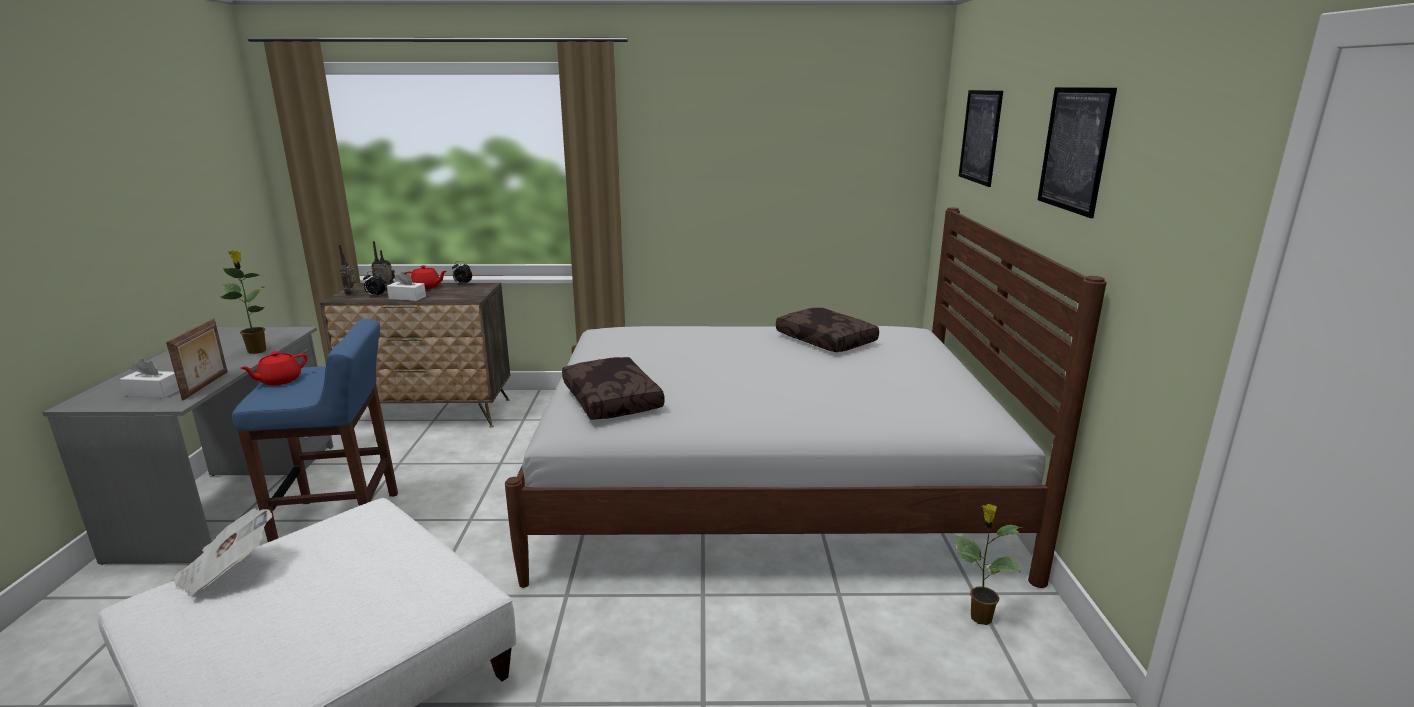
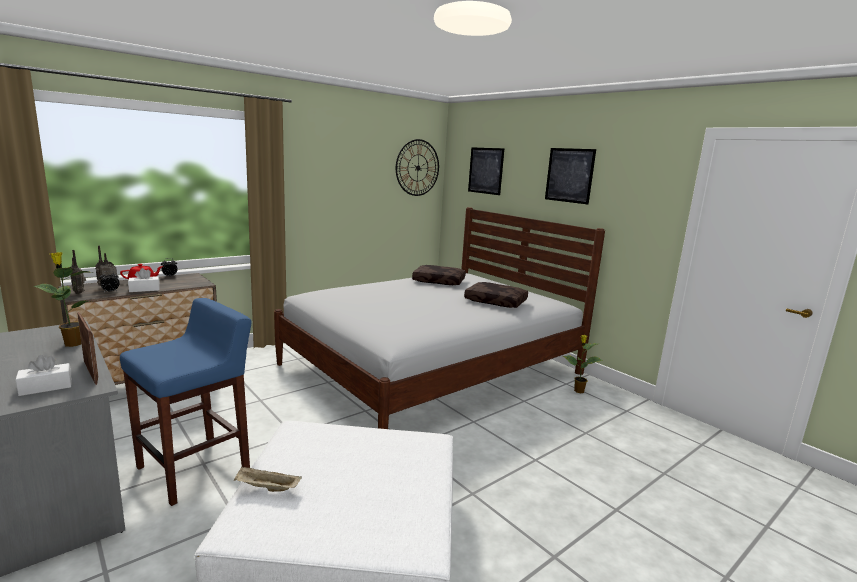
camera: 40 degrees left, 5 degrees down
(227, 571) = (266, 488): newspaper -> beige tray
(279, 381) = (151, 357): red teapot -> none
(614, 400) = (397, 323): brown pillow -> brown pillow (496, 301)
(878, 132) = (417, 168): none -> wall clock

